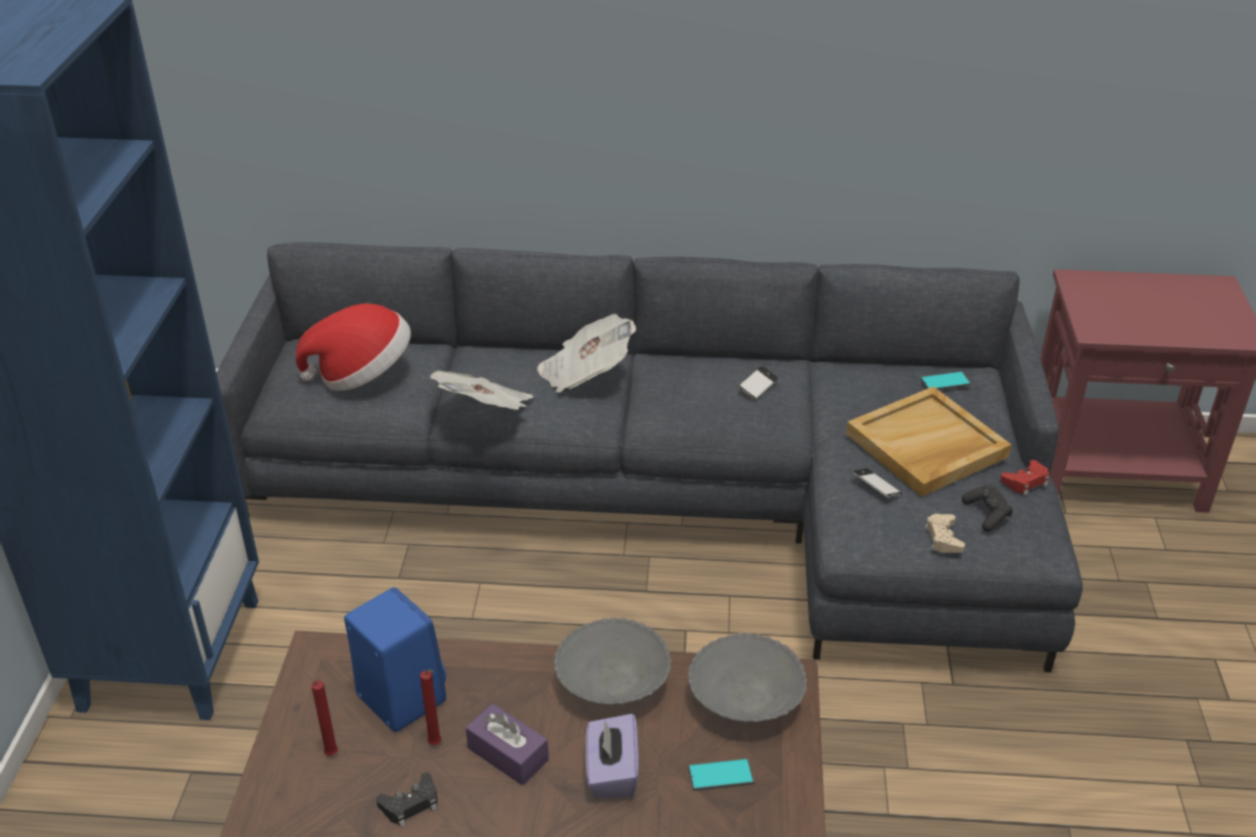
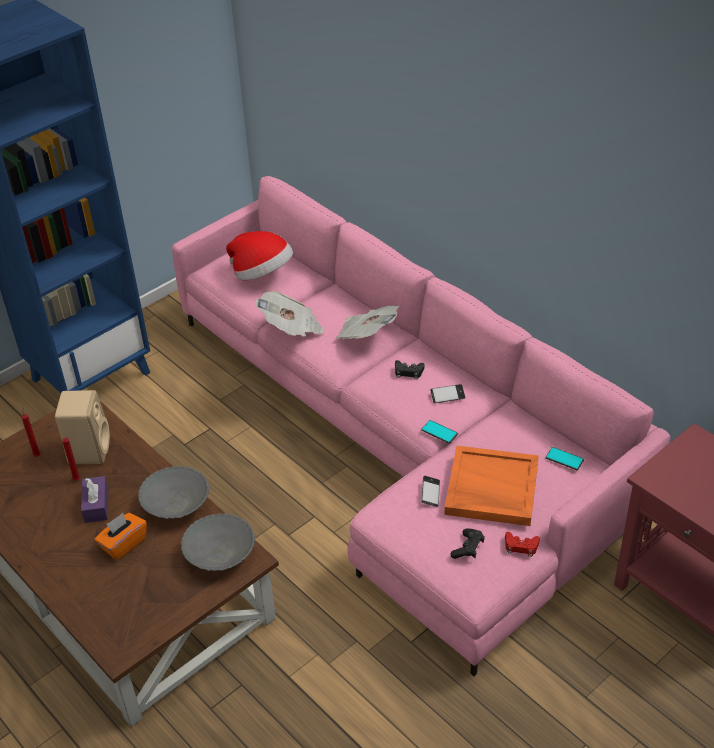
camera: 45 degrees right, 5 degrees up
(399, 697) = (89, 449): blue speaker -> beige speaker
(410, 804) = (37, 499): black game controller -> black game controller (408, 372)
(612, 772) = (123, 544): purple tissue box -> orange tissue box
(674, 496) = (402, 440): grey sofa -> pink sofa
(721, 775) = (163, 579): phone -> phone (439, 432)
(926, 446) = (491, 489): beige tray -> orange tray
(943, 538) = (423, 545): beige game controller -> none

